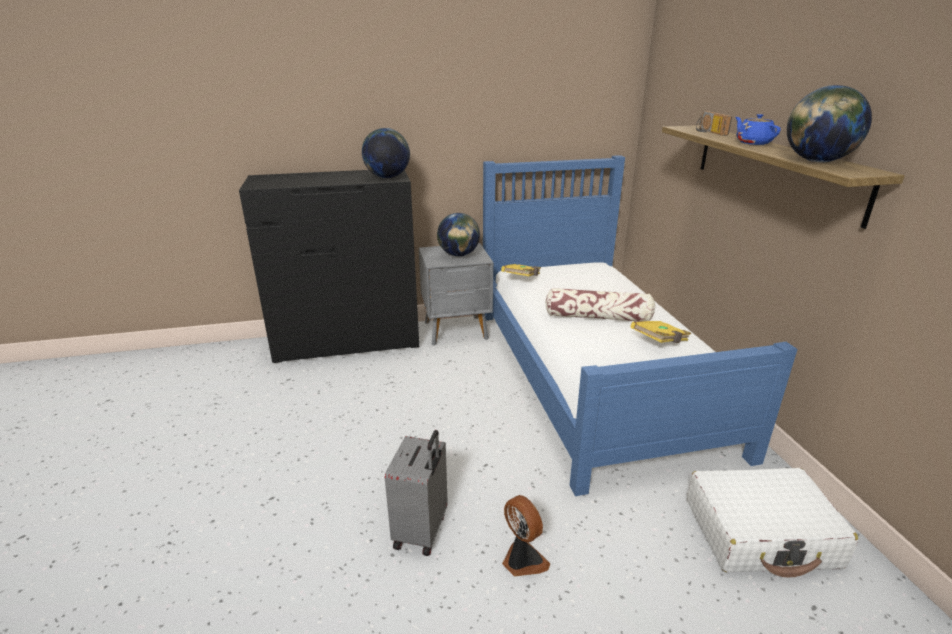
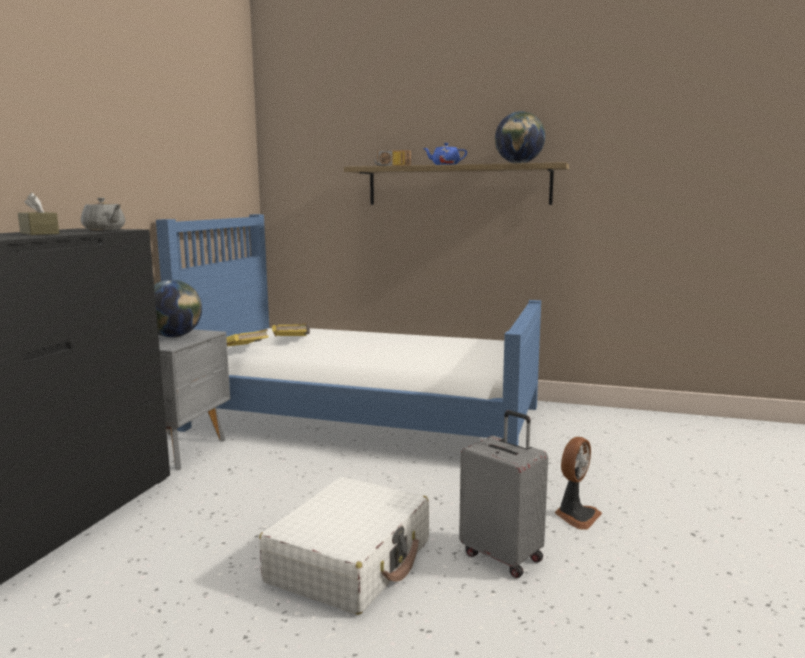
camera: 60 degrees left, 15 degrees down
(341, 178) = (39, 233): none -> brown tissue box
(387, 177) = (104, 230): globe -> grey teapot
(522, 560) = (576, 516): fan -> fan turned 135 degrees clockwise
(598, 317) = (370, 347): pillow -> none
(660, 342) = (438, 343): yellow book -> yellow book (291, 341)
(761, 533) = (600, 429): white suitcase -> white suitcase (351, 561)

